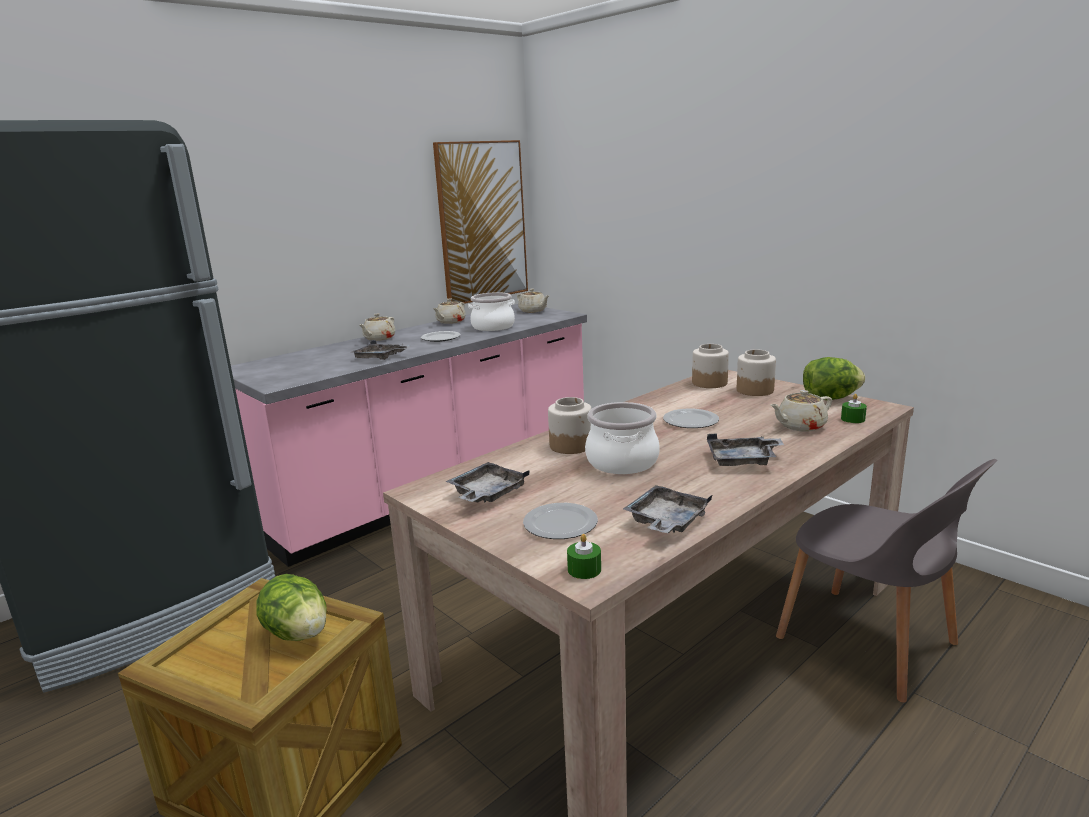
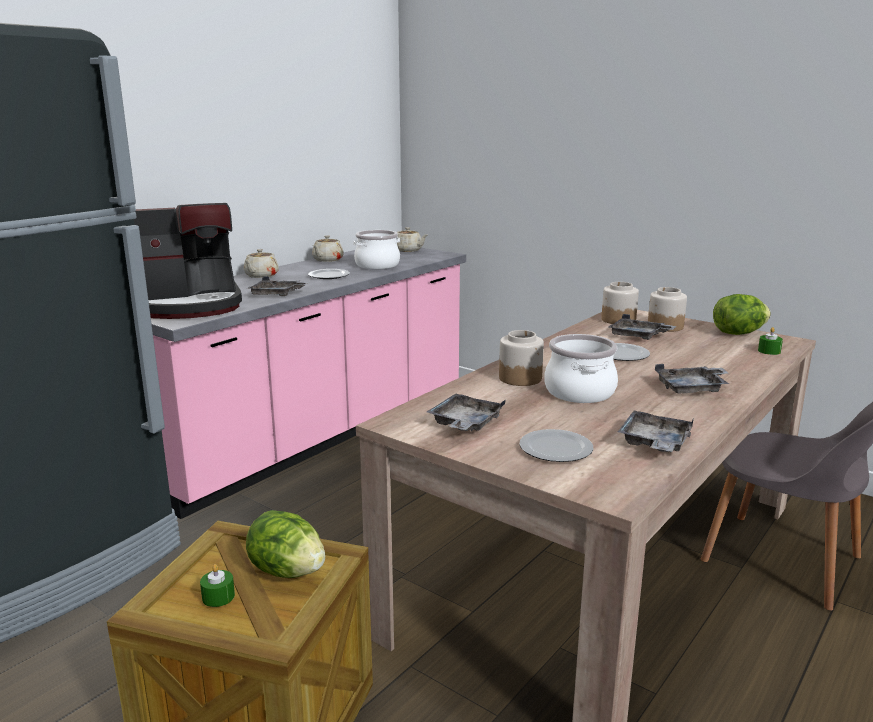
camera: 10 degrees left, 0 degrees up
(294, 369) = (188, 305): none -> coffee machine
(482, 222) = (355, 157): picture -> none
(584, 569) = (604, 487): green candle -> green candle (218, 597)
(720, 401) = (638, 336): none -> grey tray
(800, 426) = (725, 358): beige teapot -> none

